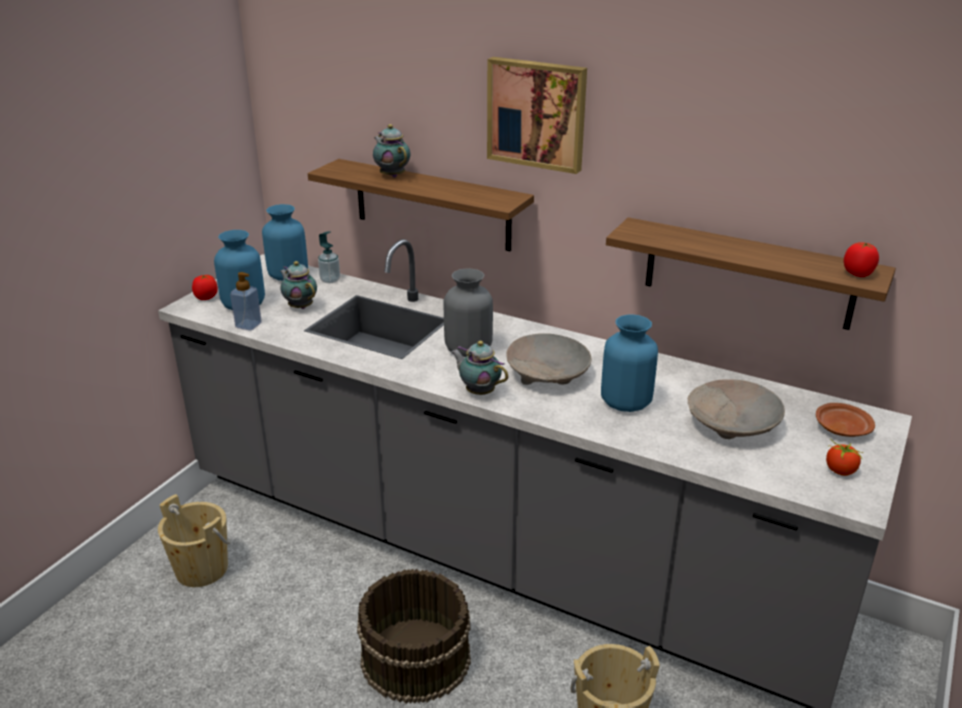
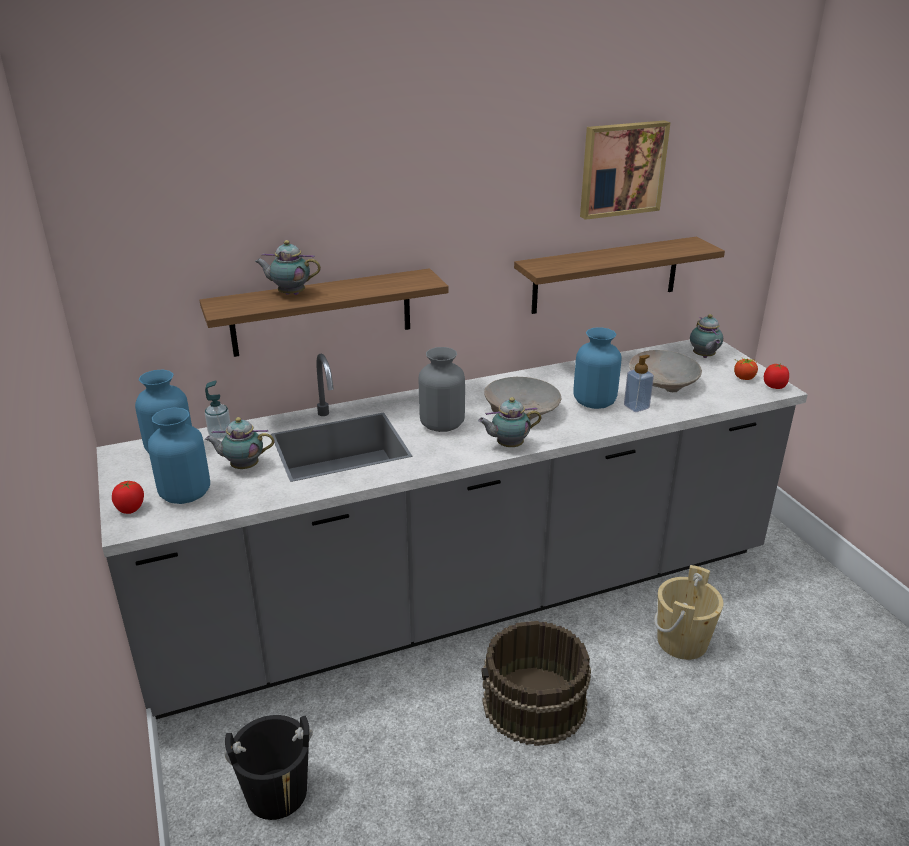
camera: 50 degrees left, 0 degrees up
(201, 569) = (277, 793): beige bucket -> black bucket
(248, 325) = (231, 505): soap dispenser -> soap dispenser (636, 407)
(537, 113) = (429, 192): picture -> picture (621, 169)
(841, 428) = (703, 357): brown plate -> teapot
(858, 274) = (693, 246): tomato -> tomato (774, 386)

